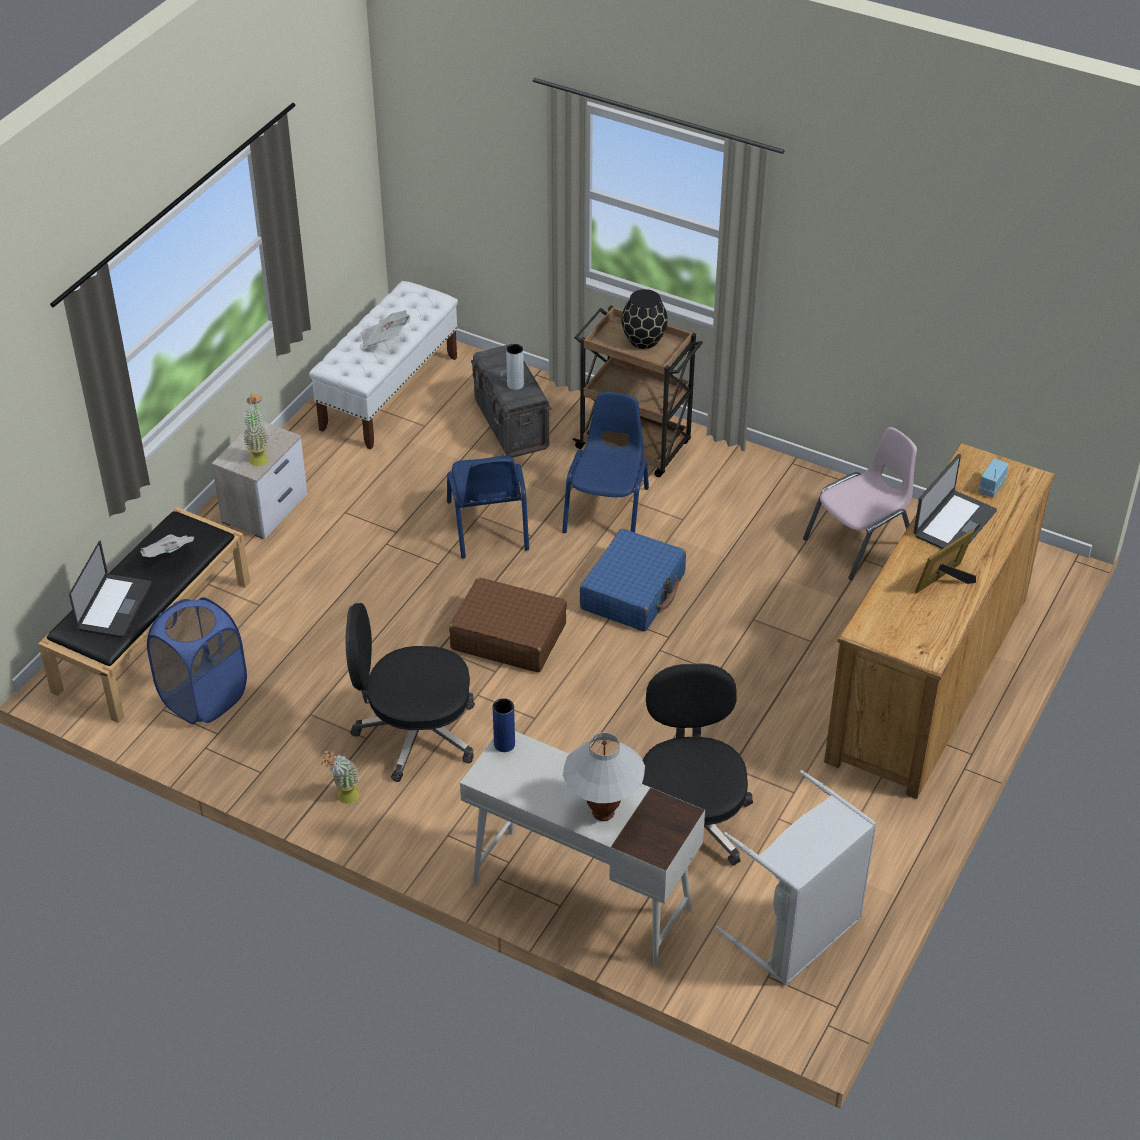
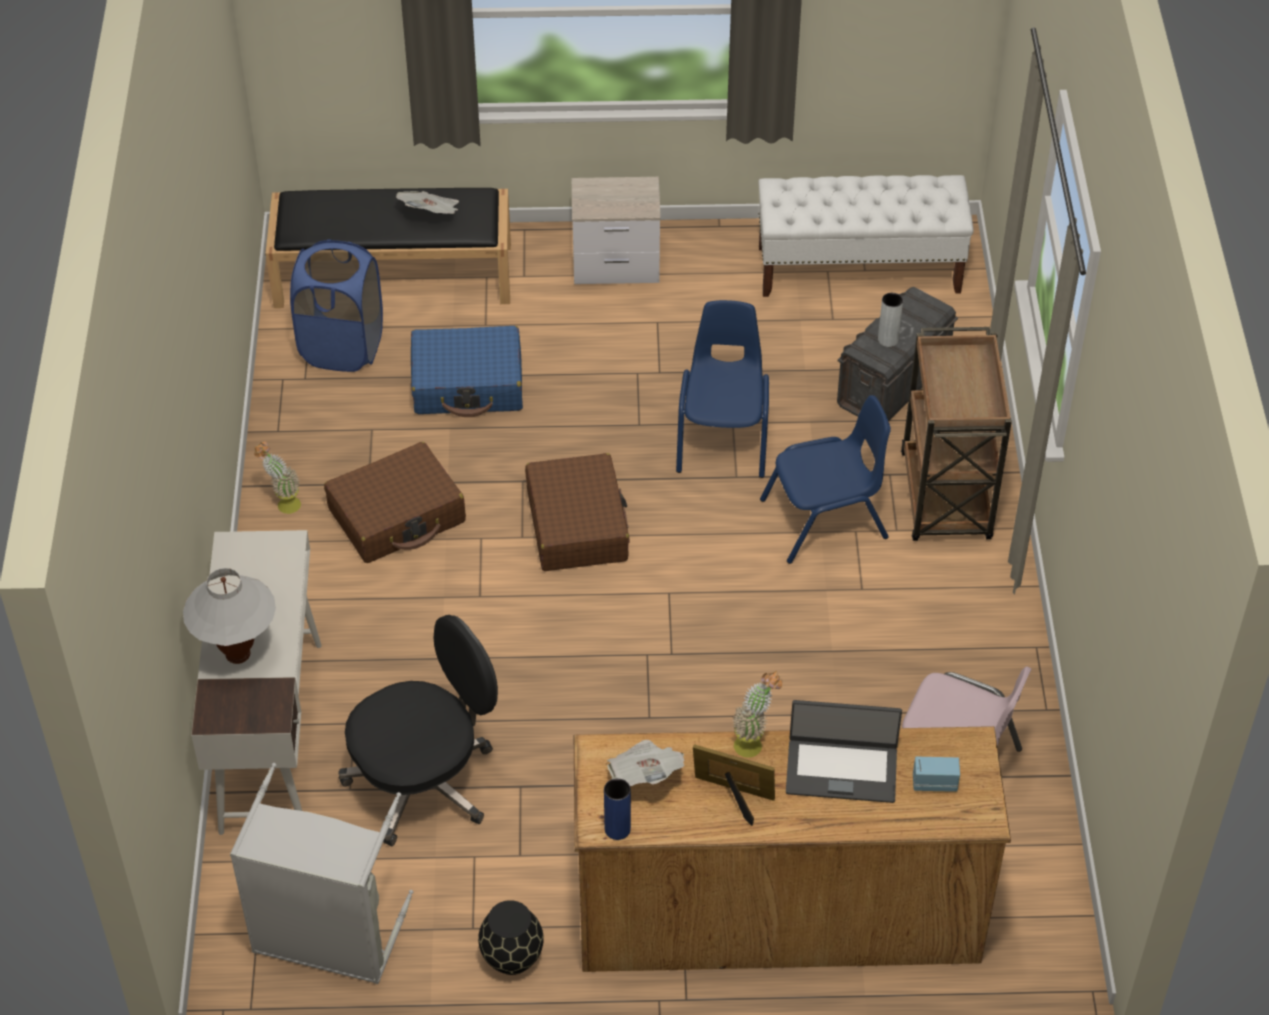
camera: 60 degrees right, 5 degrees up
(115, 607) = (340, 214): laptop -> none
(259, 456) = (606, 204): potted plant -> potted plant (754, 742)
(384, 340) = (850, 206): newspaper -> newspaper (645, 775)
(415, 734) = (397, 516): black office chair -> brown suitcase
(488, 526) = (723, 437): blue chair -> blue chair turned 135 degrees clockwise
(504, 744) = (283, 542): blue vase -> blue vase (617, 829)
(633, 591) = (717, 595): blue suitcase -> blue suitcase (468, 384)
(644, 340) = (970, 387): black vase -> black vase (511, 958)

